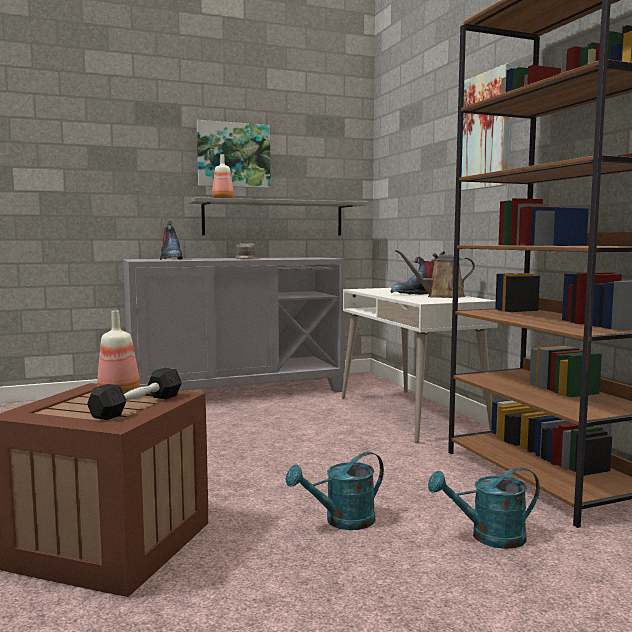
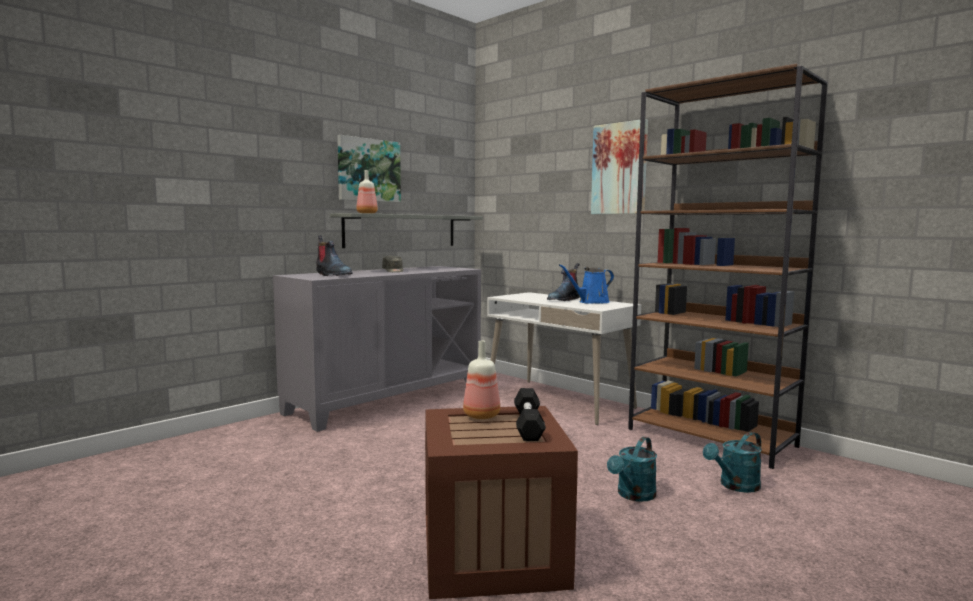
camera: 25 degrees left, 0 degrees up
(441, 296) = (591, 302): brown watering can -> blue watering can

